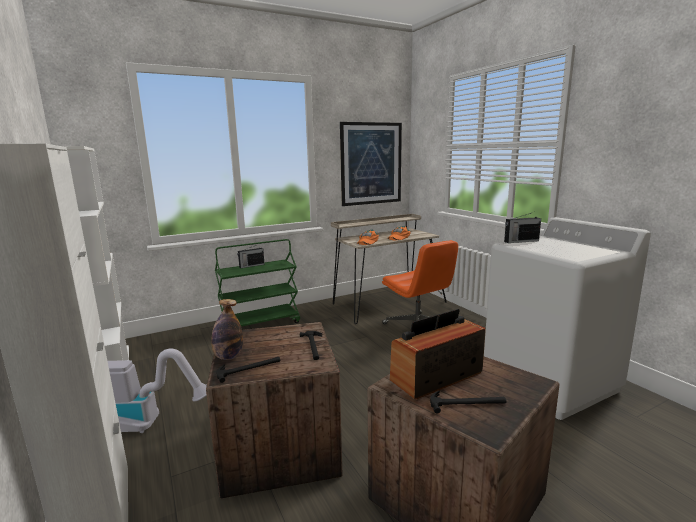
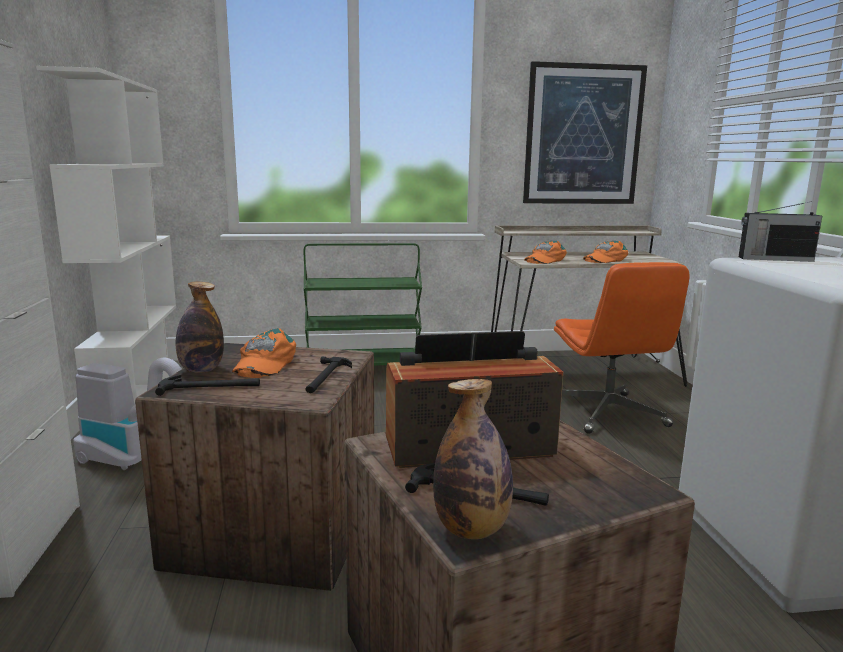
camera: 20 degrees right, 0 degrees up
(251, 265) = (358, 279): radio -> none
(264, 343) = (264, 363): none -> orange cap
(486, 427) = (472, 529): none -> bottle

